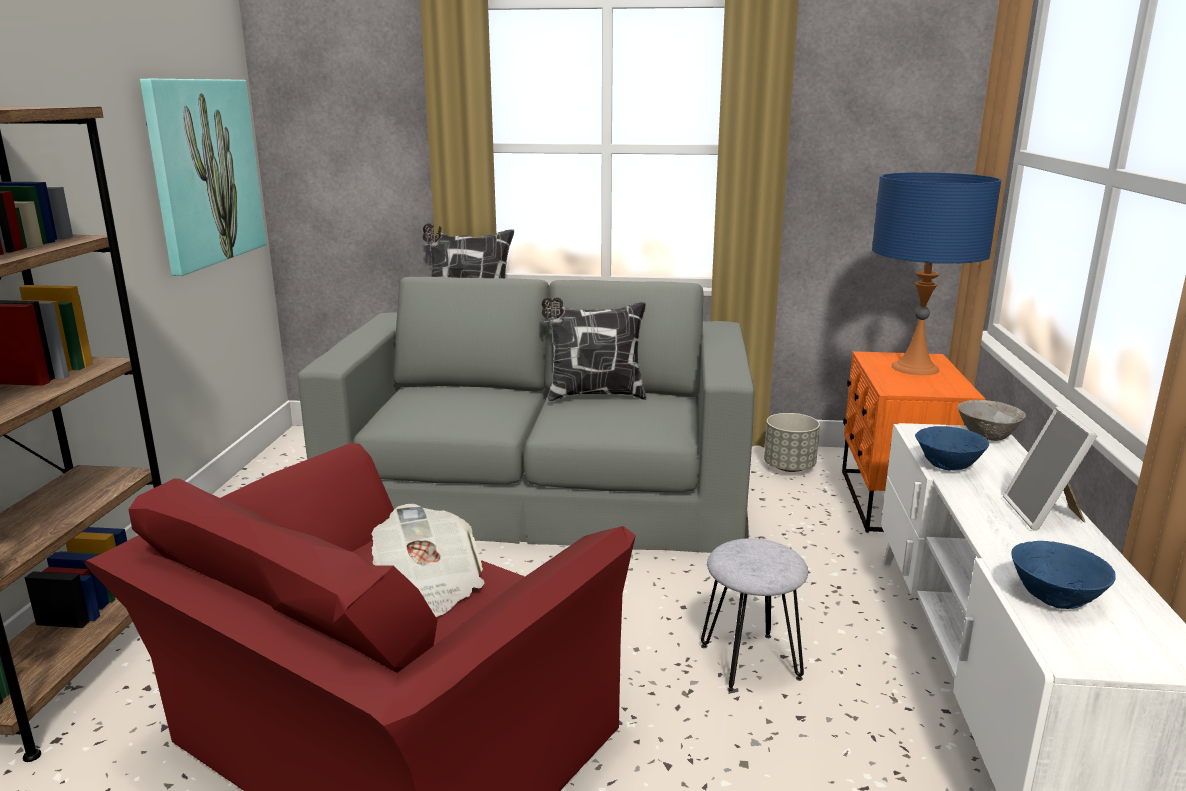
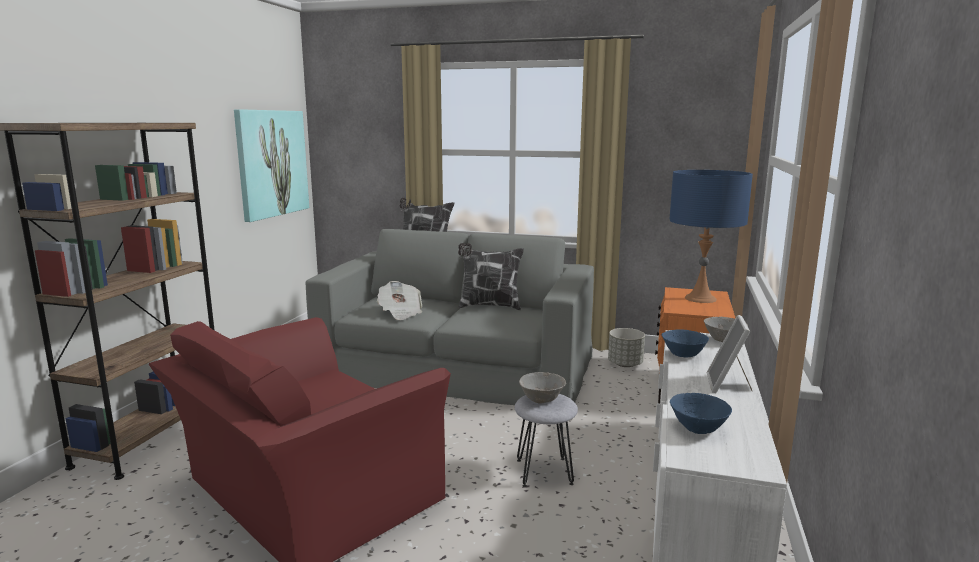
camera: 10 degrees right, 5 degrees down
(430, 585) = (338, 398): newspaper -> newspaper (400, 313)
(750, 554) = (542, 399): none -> grey bowl

